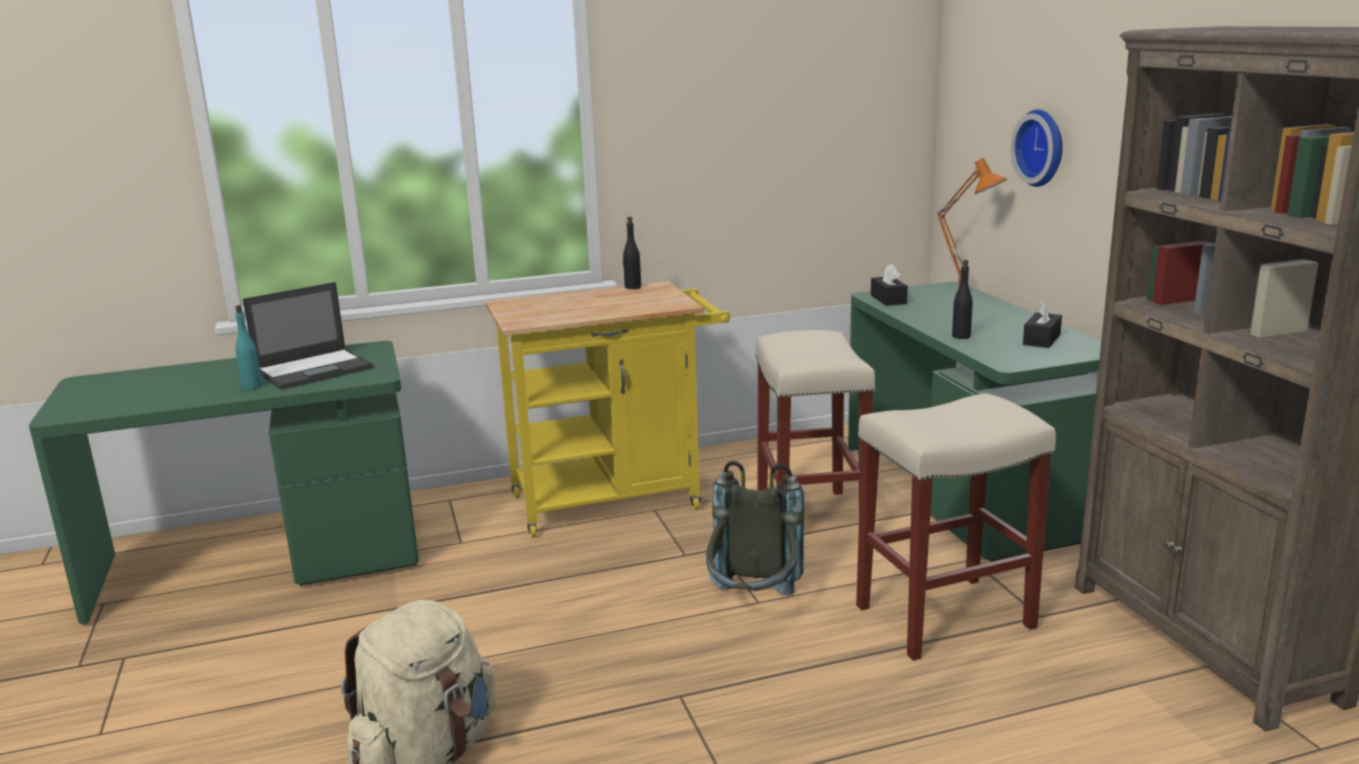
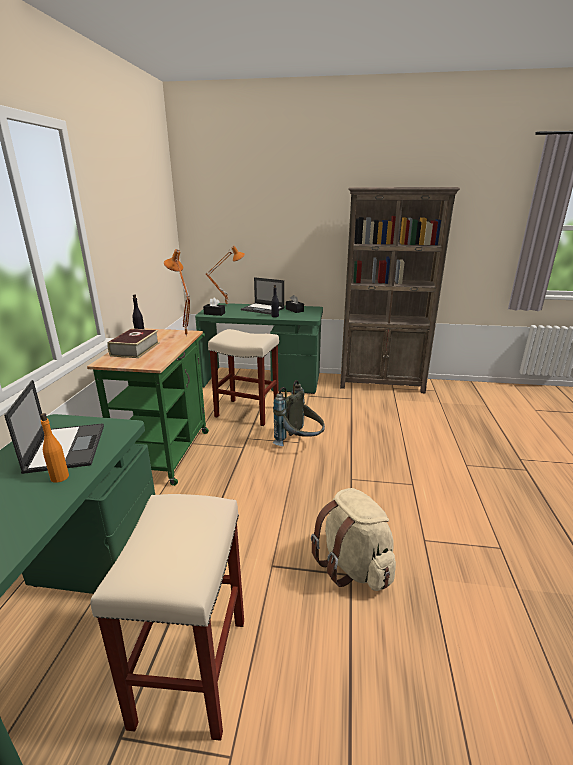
camera: 65 degrees left, 5 degrees up
(252, 386) = (59, 477): turquoise bottle -> orange bottle
(569, 301) = (135, 349): none -> book
(617, 499) = (168, 450): yellow cart -> green cart
(659, 306) = (184, 336): none -> orange table lamp
(943, 618) = (339, 412): beige stool -> beige stool (192, 672)
(993, 318) = (263, 309): none -> laptop
(1042, 147) = (257, 238): wall clock -> none

